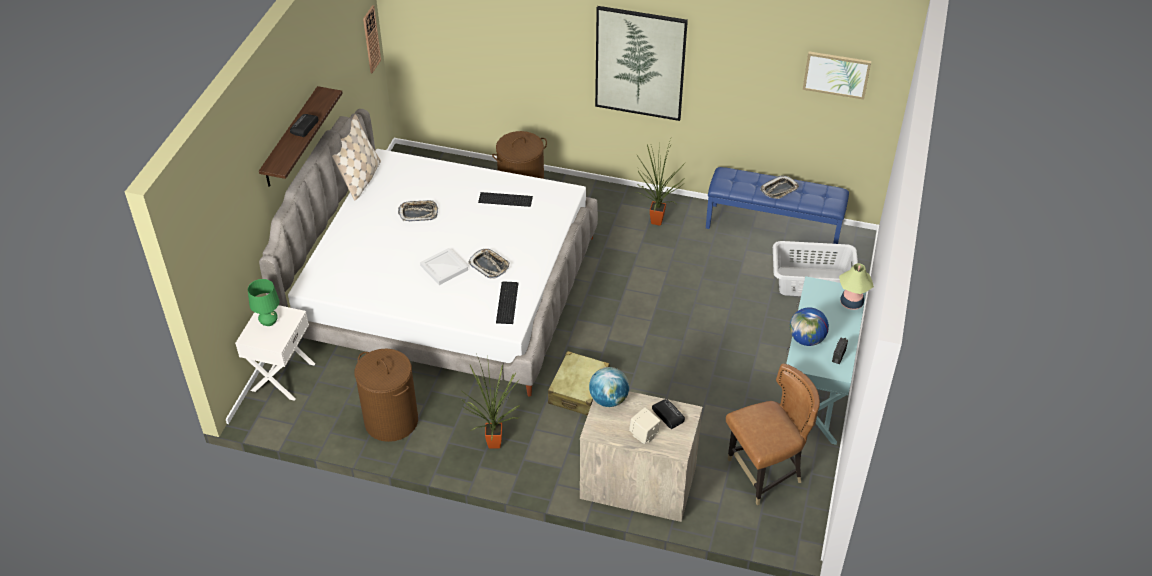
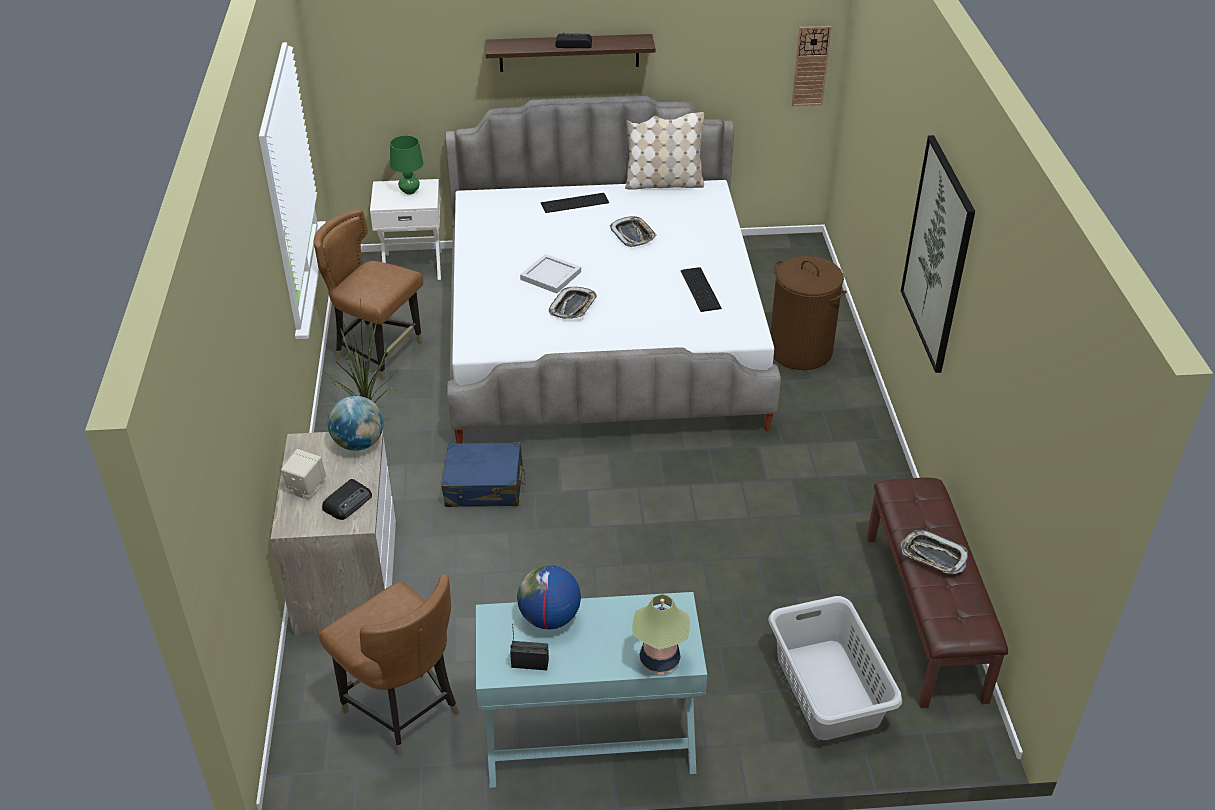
camera: 70 degrees right, 5 degrees down
(391, 421) = (378, 352): brown laundry basket -> brown chair
(506, 303) = (514, 335): keyboard -> keyboard (573, 202)
(579, 390) = (484, 486): beige suitcase -> blue suitcase
(656, 223) = (840, 484): potted plant -> none
(773, 227) = (925, 616): blue bench -> brown bench
(836, 74) = (1047, 426): picture -> none

